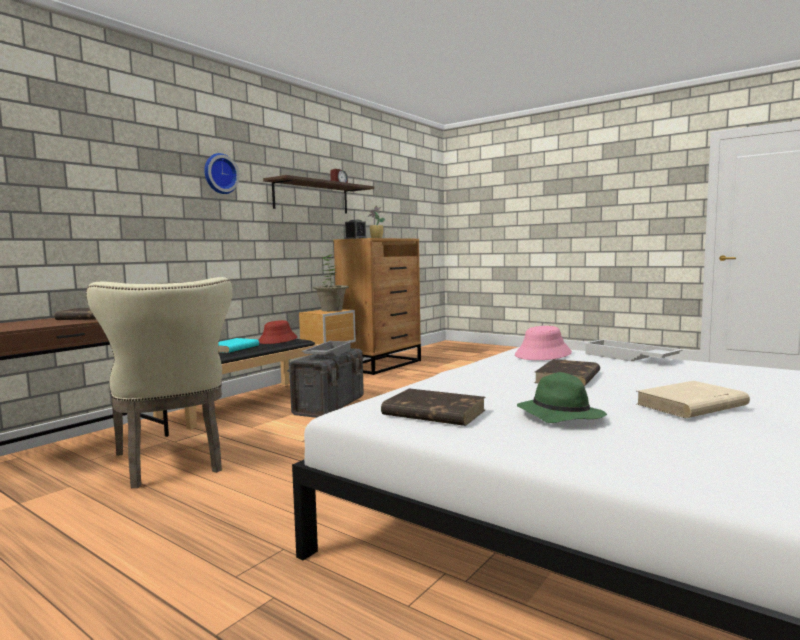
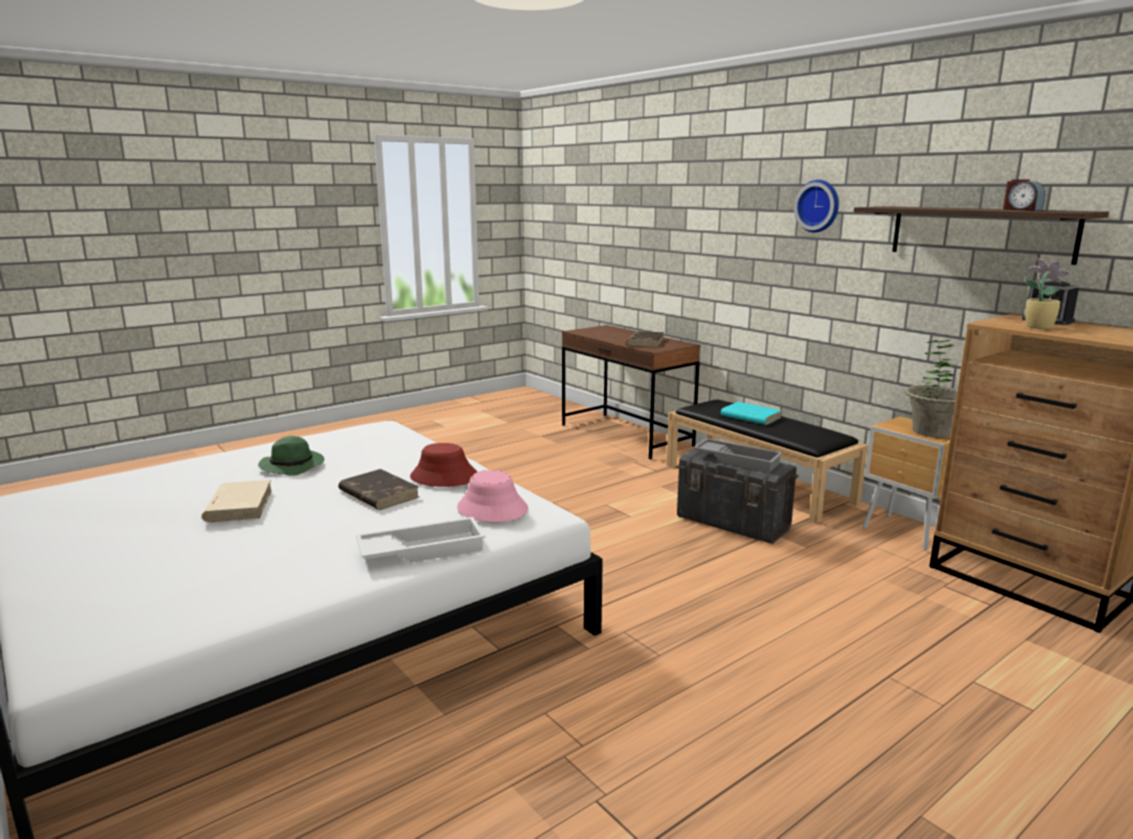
camera: 105 degrees right, 10 degrees up
(173, 464) = (578, 464): beige chair -> none
(278, 340) = (810, 433): red hat -> red hat (444, 477)
(433, 413) = (351, 440): brown book -> none

